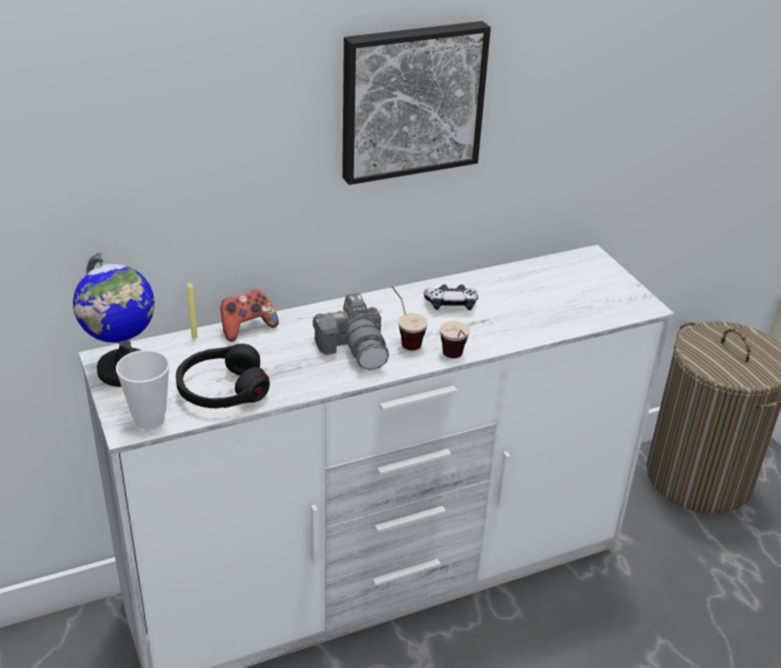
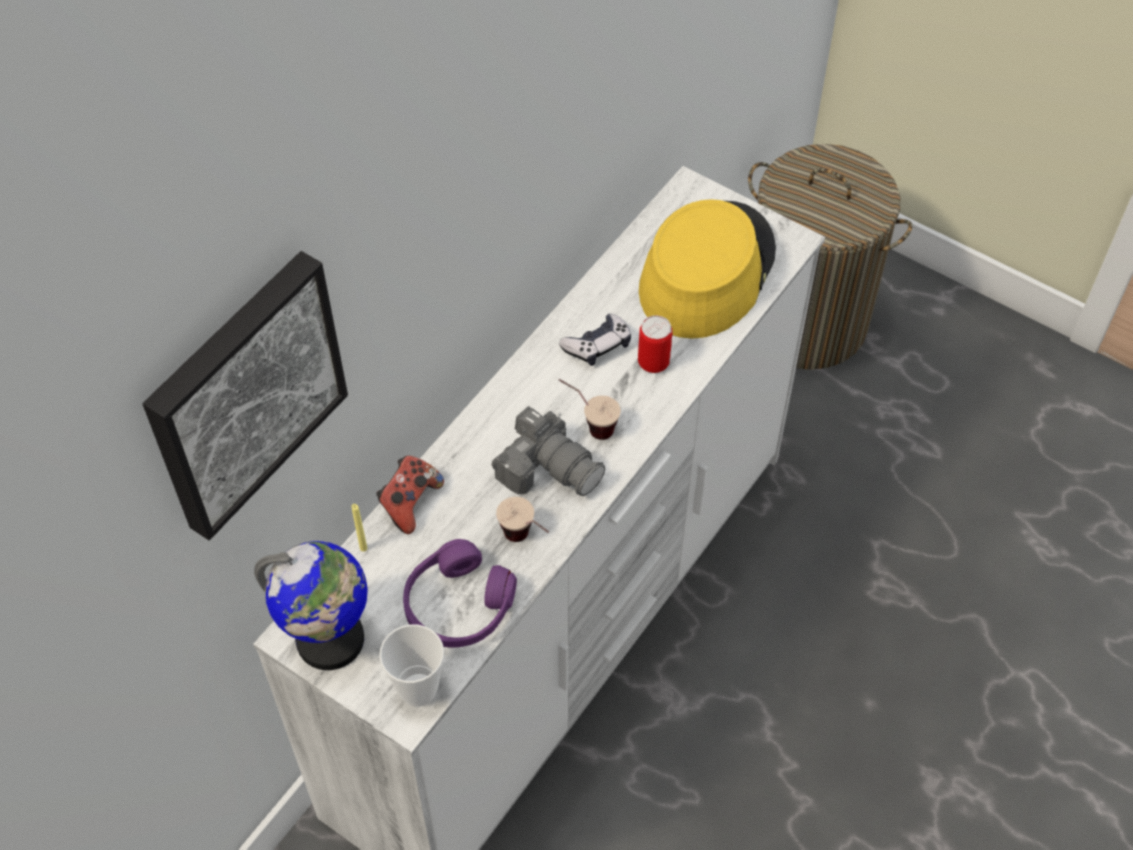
camera: 30 degrees left, 20 degrees up
(222, 389) = (458, 605): black headphones -> purple headphones
(411, 100) = (507, 161): picture -> picture (243, 392)
(455, 360) = (660, 427): cup -> cup (526, 541)
(482, 327) = (653, 362): none -> can
(565, 298) = (706, 271): none -> yellow hat

